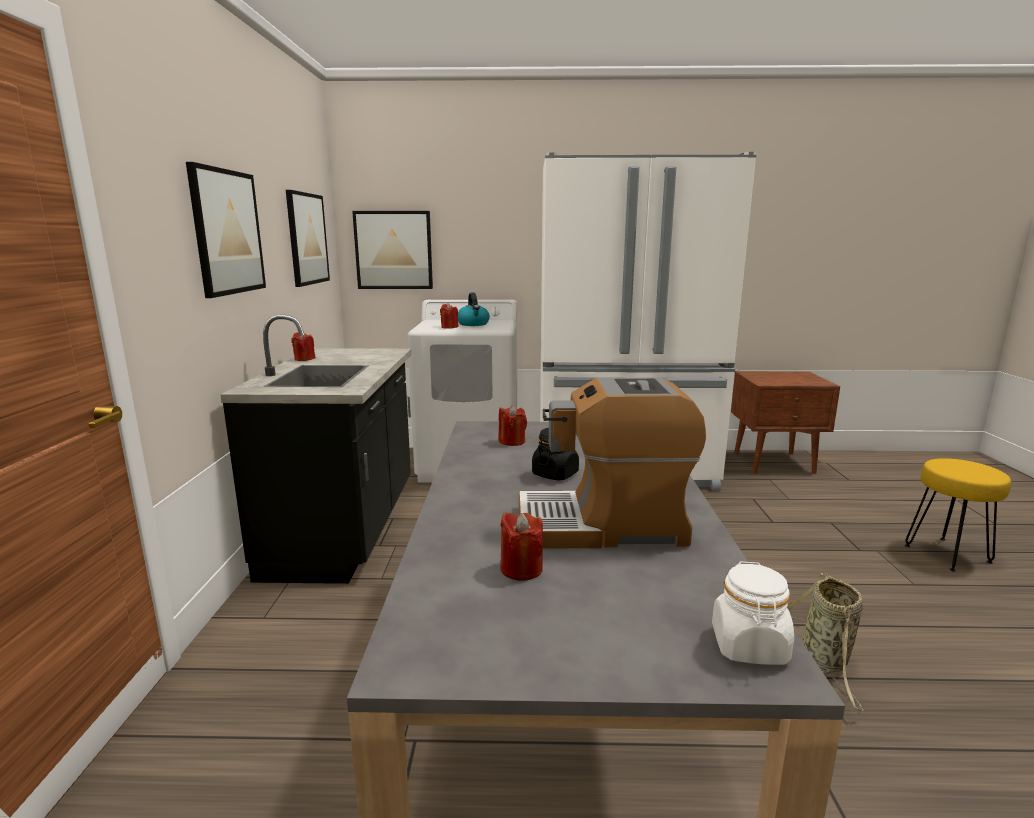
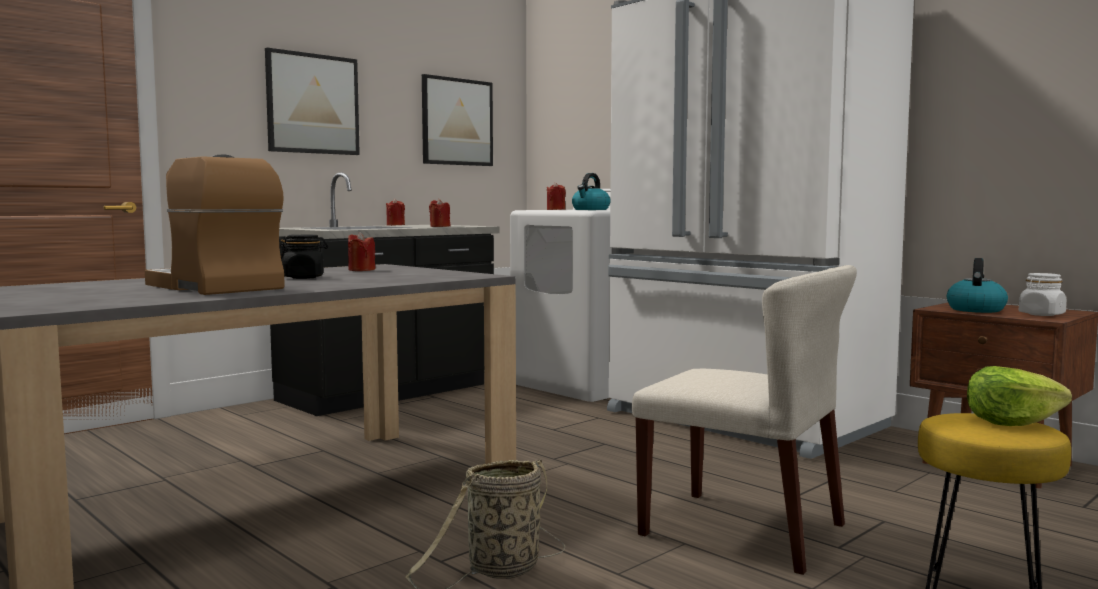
camera: 45 degrees right, 10 degrees down
(393, 250) = (567, 136): picture -> none
(521, 569) = (113, 287): red candle -> red candle (439, 226)
(749, 646) = (56, 307): white jar -> white jar (1041, 314)
(777, 380) = (975, 309): none -> kettle
(814, 558) = (744, 530): none -> beige chair
(963, 463) = (1011, 422): none -> lettuce

